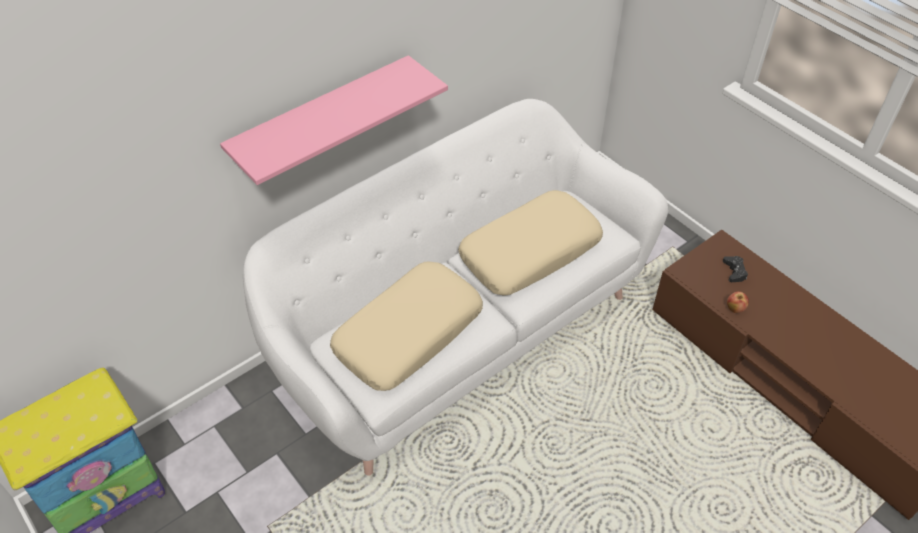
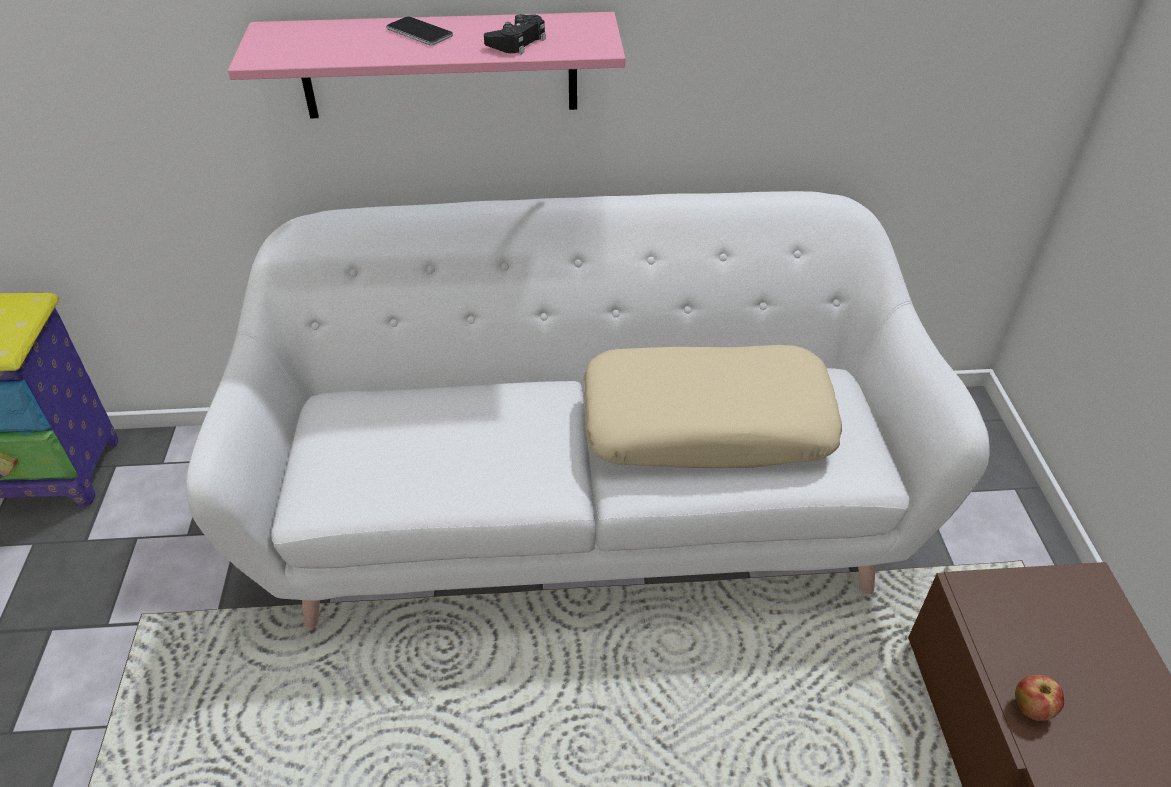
camera: 35 degrees right, 5 degrees down
(327, 111) = (419, 32): none -> phone
(408, 333) = (431, 444): beige pillow -> none
(734, 271) = (1079, 644): black game controller -> black game controller (517, 41)

